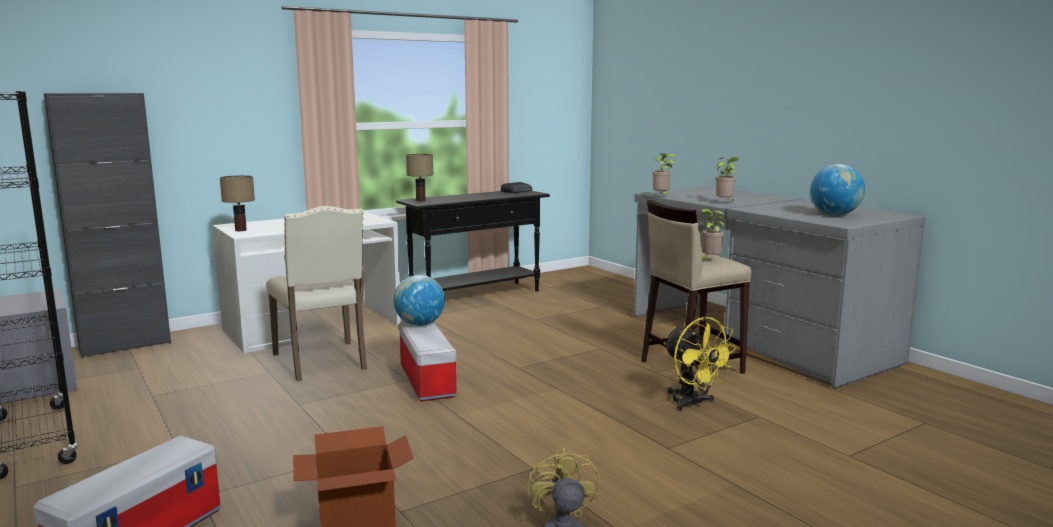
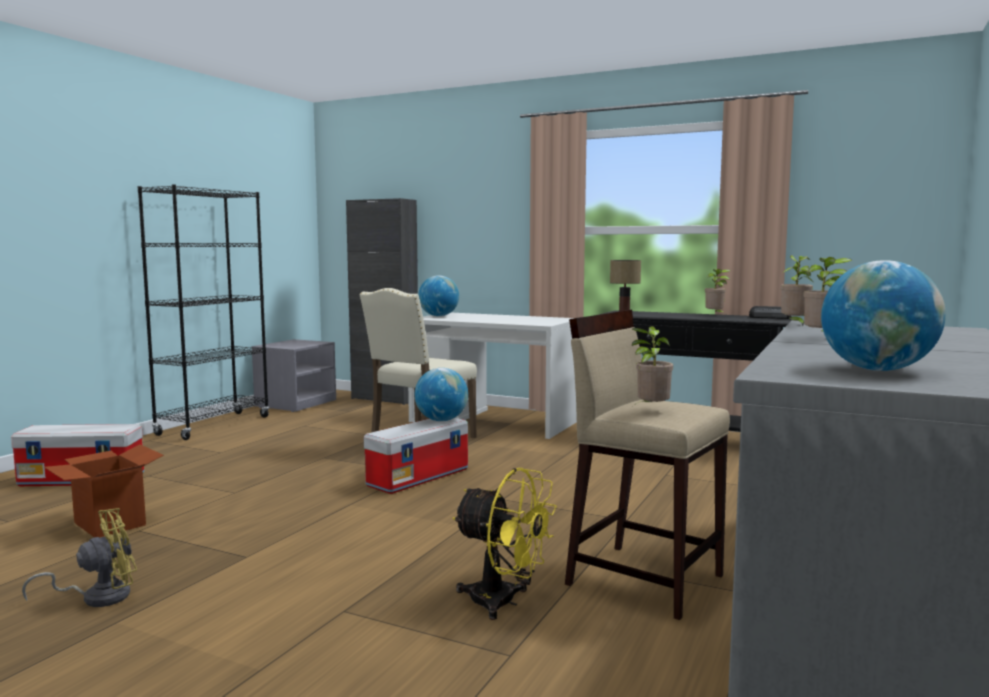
camera: 60 degrees right, 5 degrees down
(240, 230) = (438, 316): table lamp -> globe
(482, 194) = (715, 315): none -> potted plant
(693, 404) = (504, 602): yellow fan -> yellow fan turned 90 degrees counterclockwise

